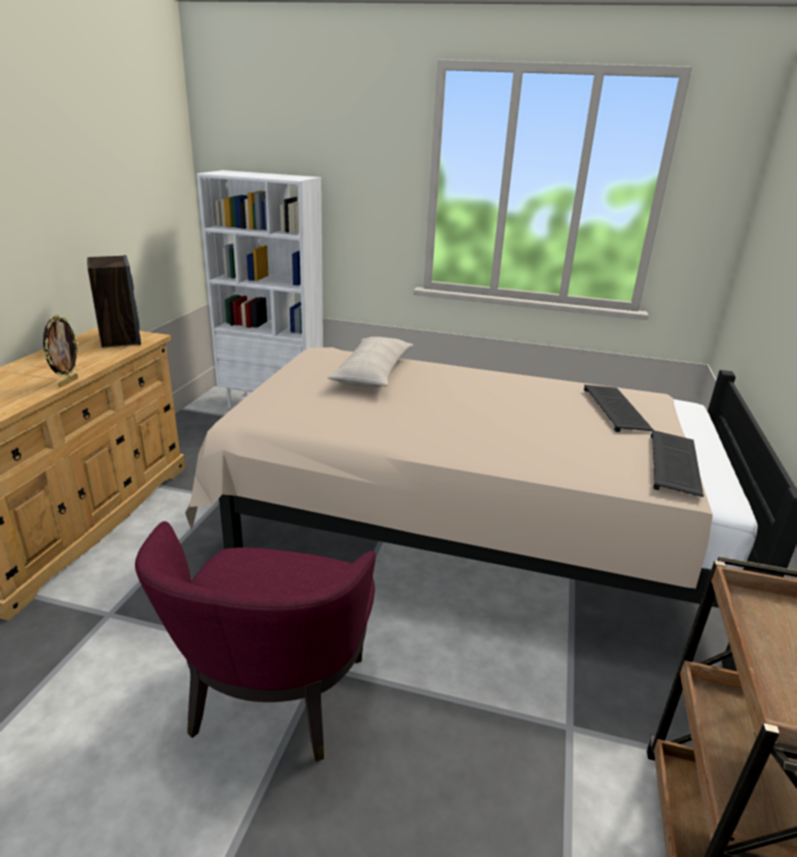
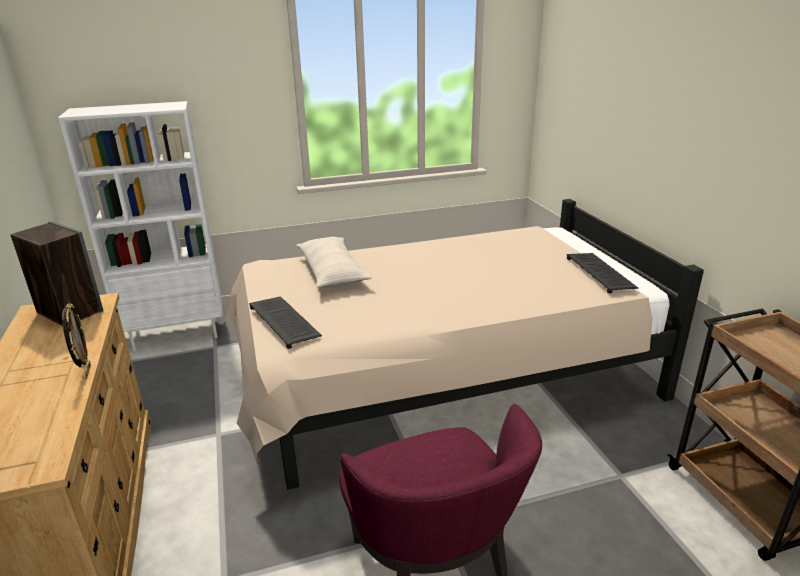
camera: 30 degrees left, 0 degrees up
(617, 410) = (527, 247): keyboard -> keyboard (285, 322)

